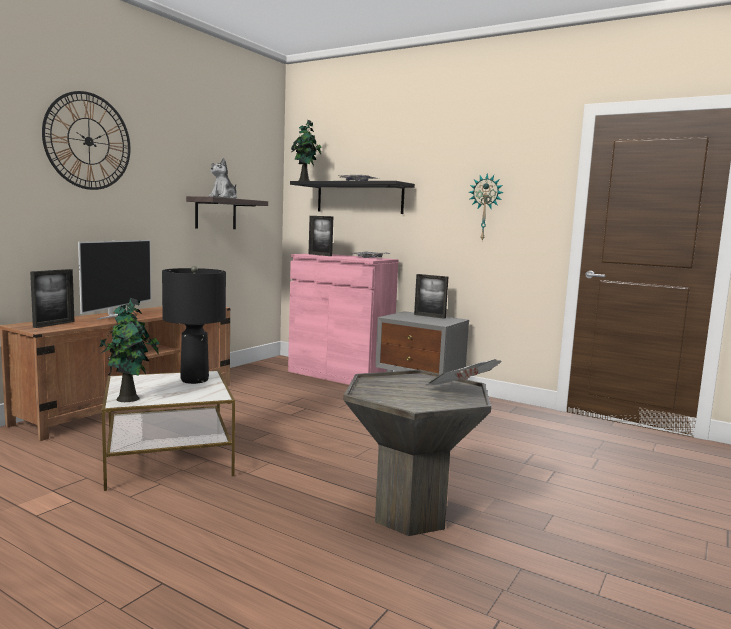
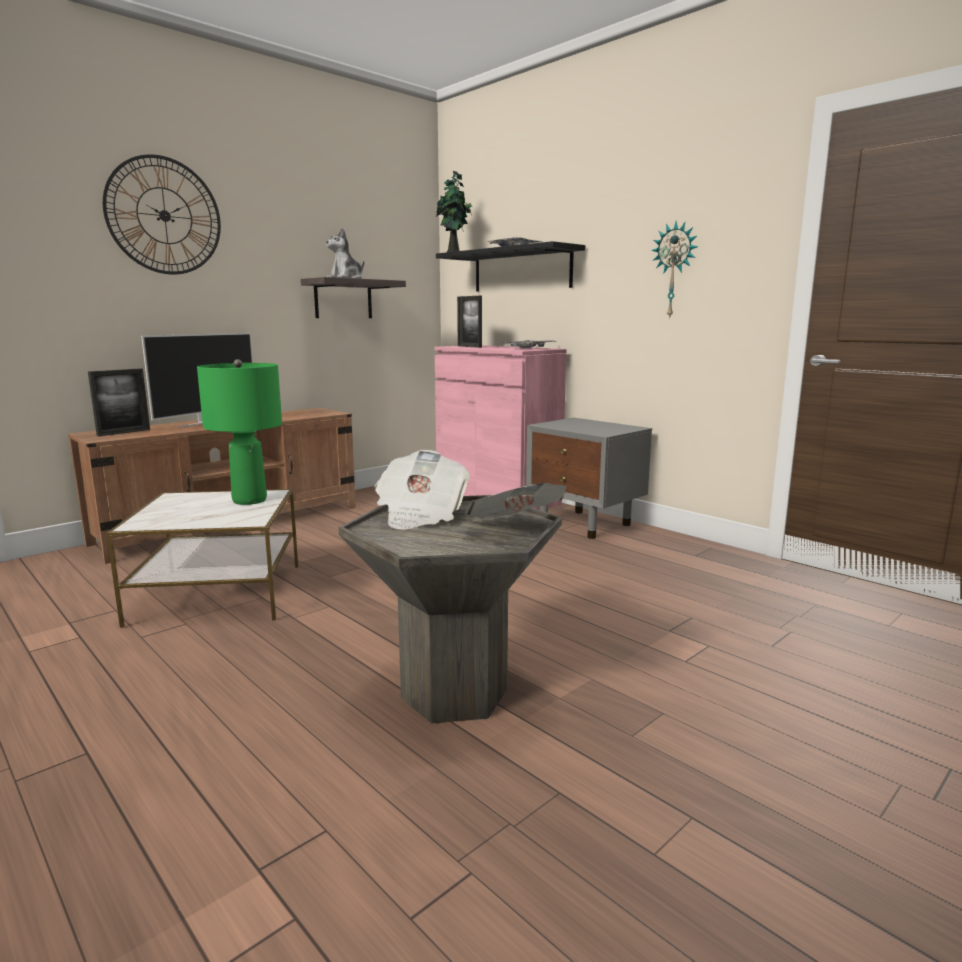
camera: 15 degrees right, 5 degrees up
(130, 399) = (150, 521): potted plant -> none
(195, 380) = (250, 500): black table lamp -> green table lamp
(385, 385) = (420, 515): none -> newspaper
(429, 316) = (600, 424): picture frame -> none

